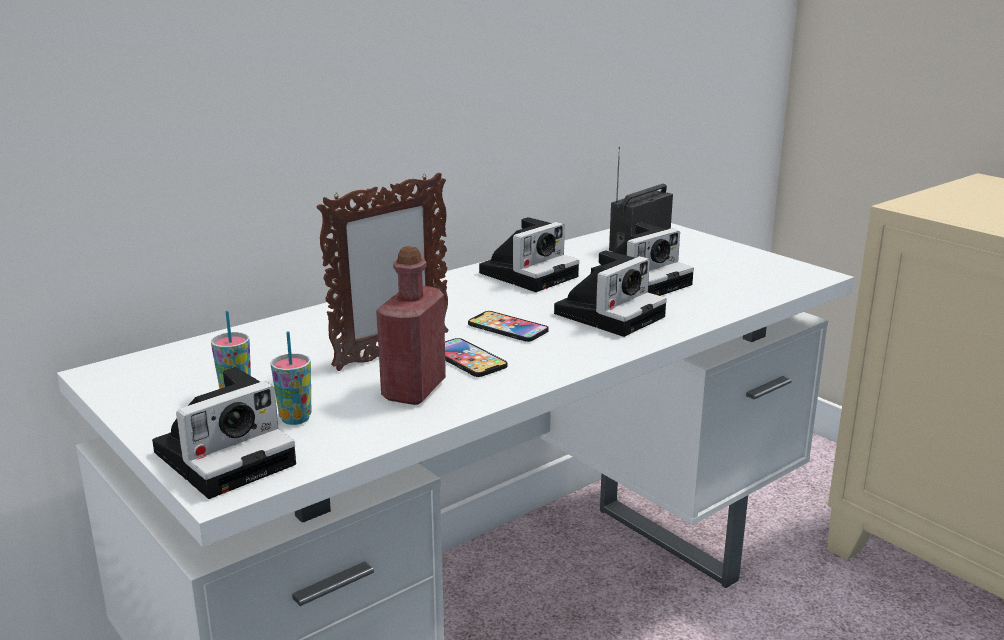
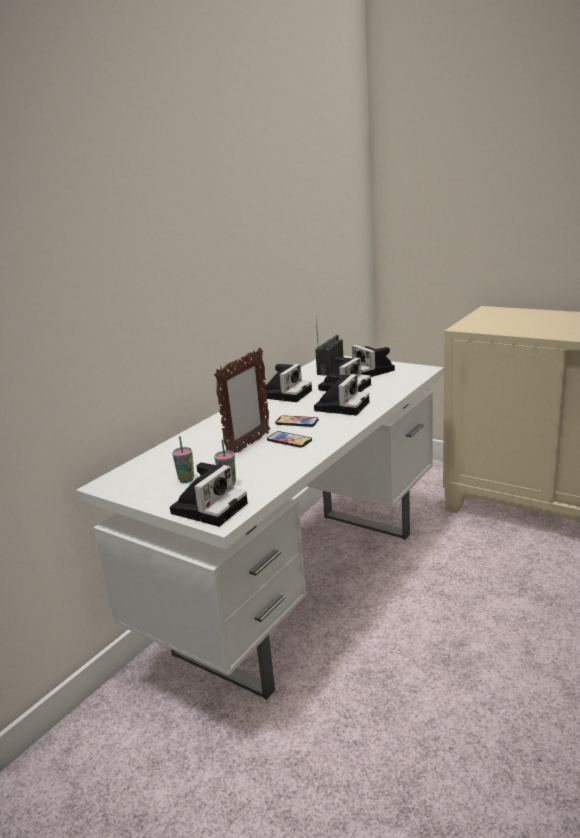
camera: 15 degrees left, 0 degrees up
(414, 390) = (275, 459): red bottle -> none
(710, 261) = (371, 371): none -> camera

